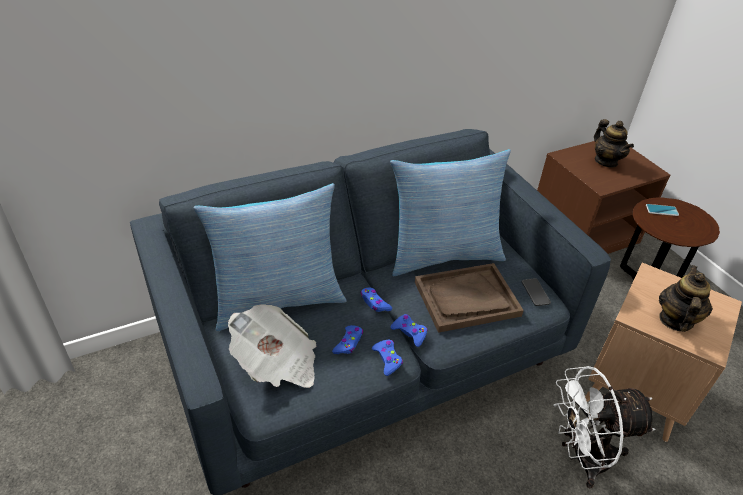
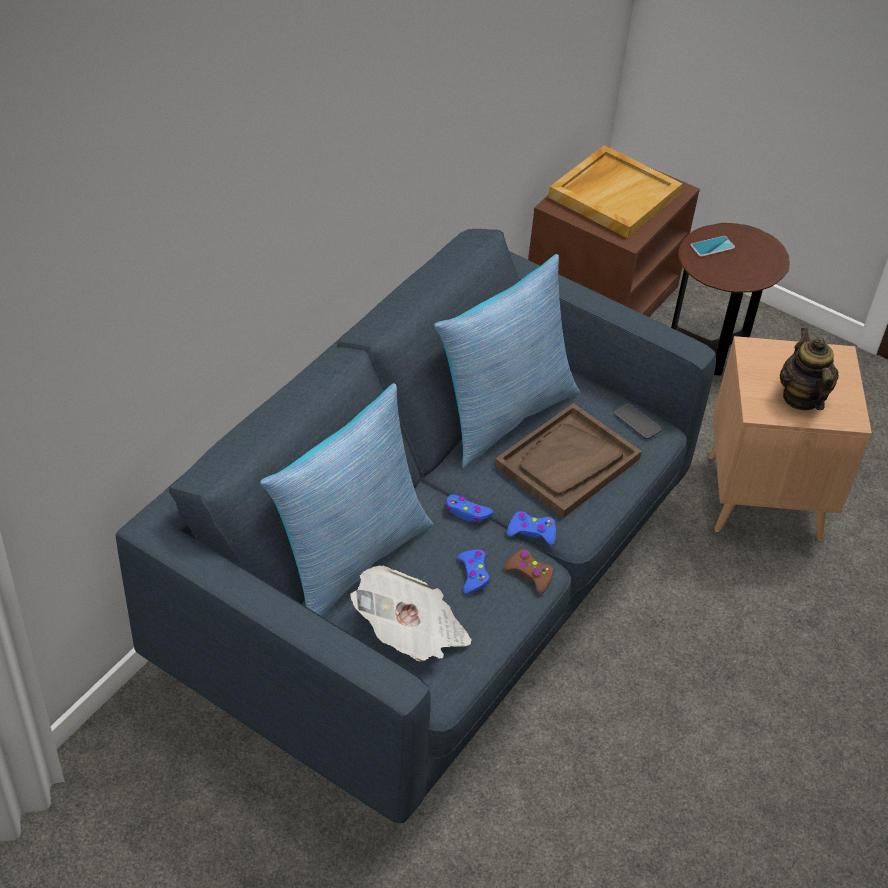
camera: 30 degrees left, 5 degrees up
(387, 359) = (529, 574): blue game controller -> brown game controller
(582, 458) = (747, 598): white fan -> none
(606, 161) = (614, 195): teapot -> beige tray

